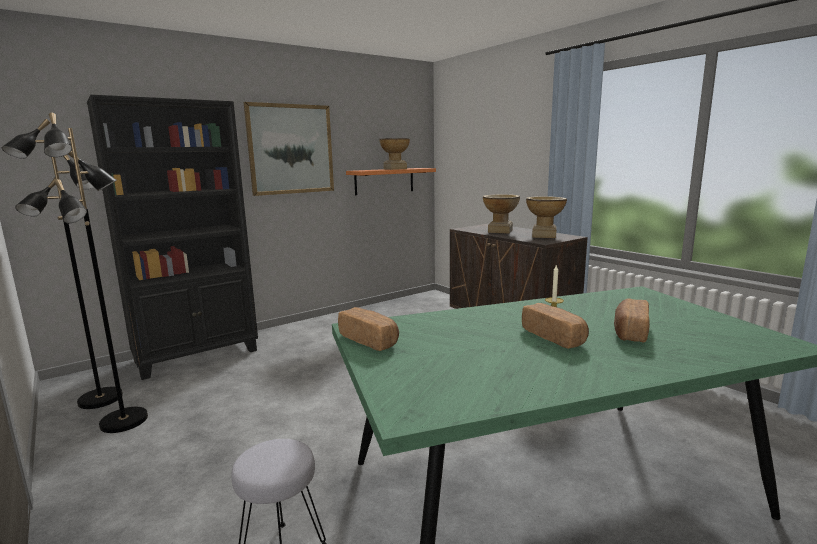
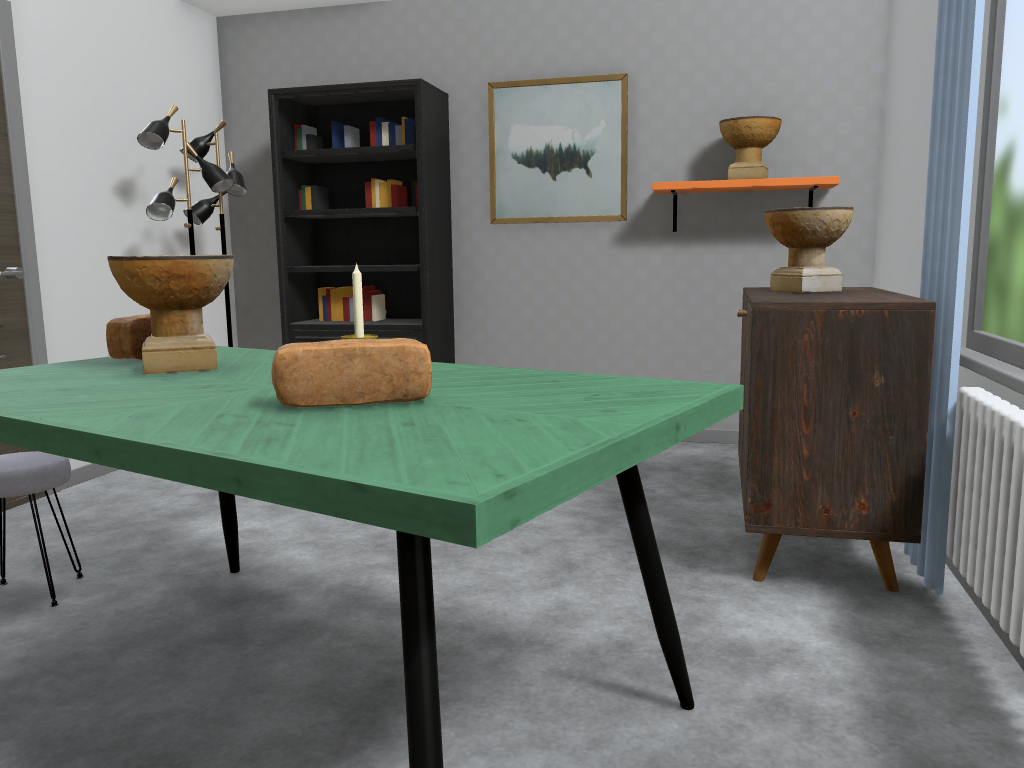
camera: 50 degrees right, 5 degrees down
(544, 235) = (845, 296): vase -> vase (181, 367)
(554, 337) = (263, 384): bread -> none

